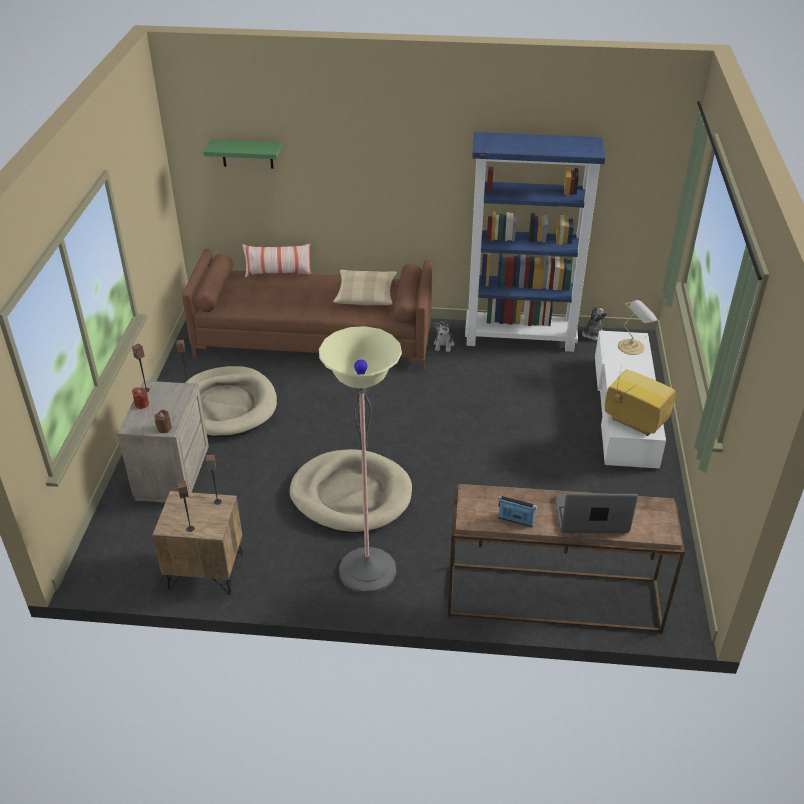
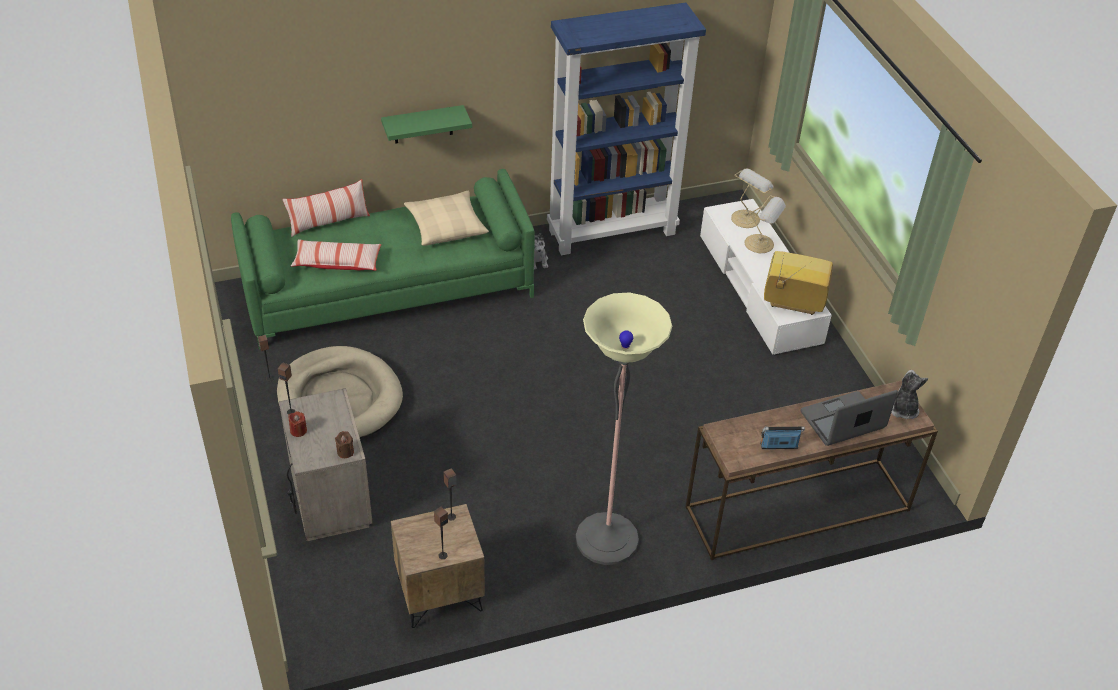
camera: 25 degrees left, 5 degrees up
(247, 154) = (281, 92): green shelf -> green shelf (423, 124)
(265, 301) = (337, 262): none -> pillow
(314, 338) = (388, 289): brown sofa -> green sofa
(351, 495) = (541, 463): beige dog bed -> none
(592, 334) = (682, 209): plush toy -> plush toy (903, 409)
(633, 369) = (760, 244): none -> table lamp

